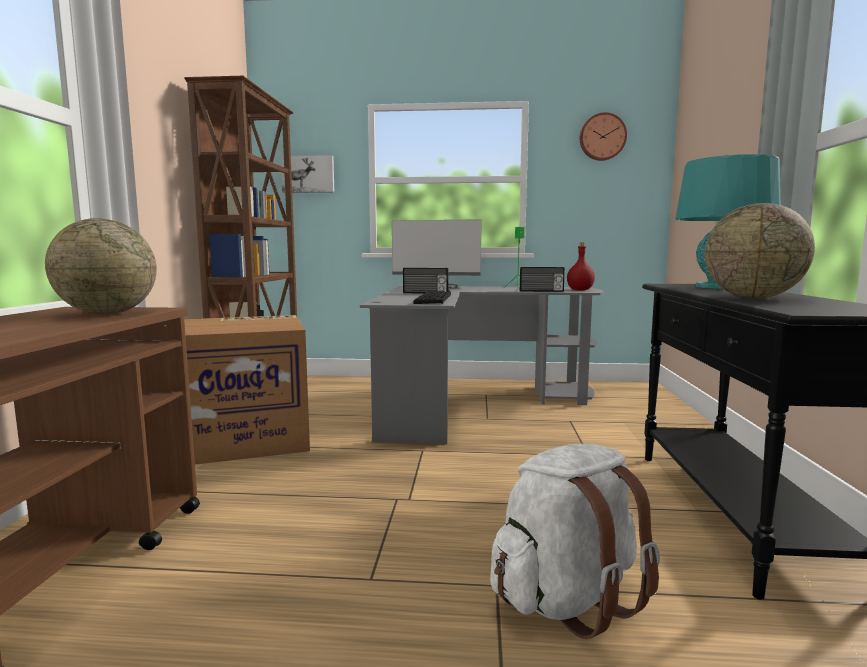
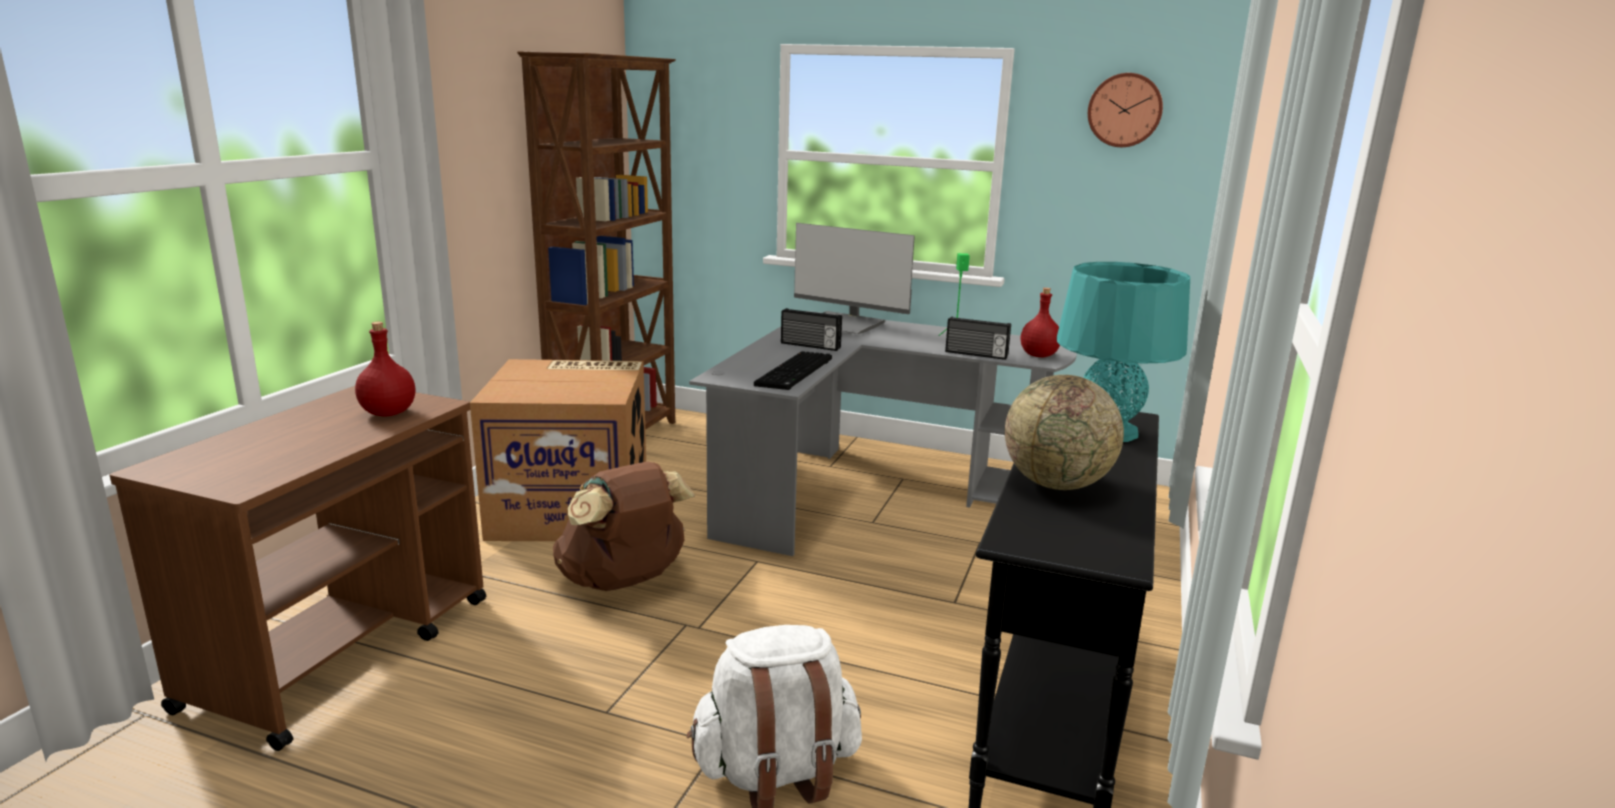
camera: 15 degrees right, 10 degrees up
(107, 313) = (387, 413): globe -> red bottle
(308, 174) = (699, 140): picture -> none
(322, 477) = (624, 581): none -> brown backpack

